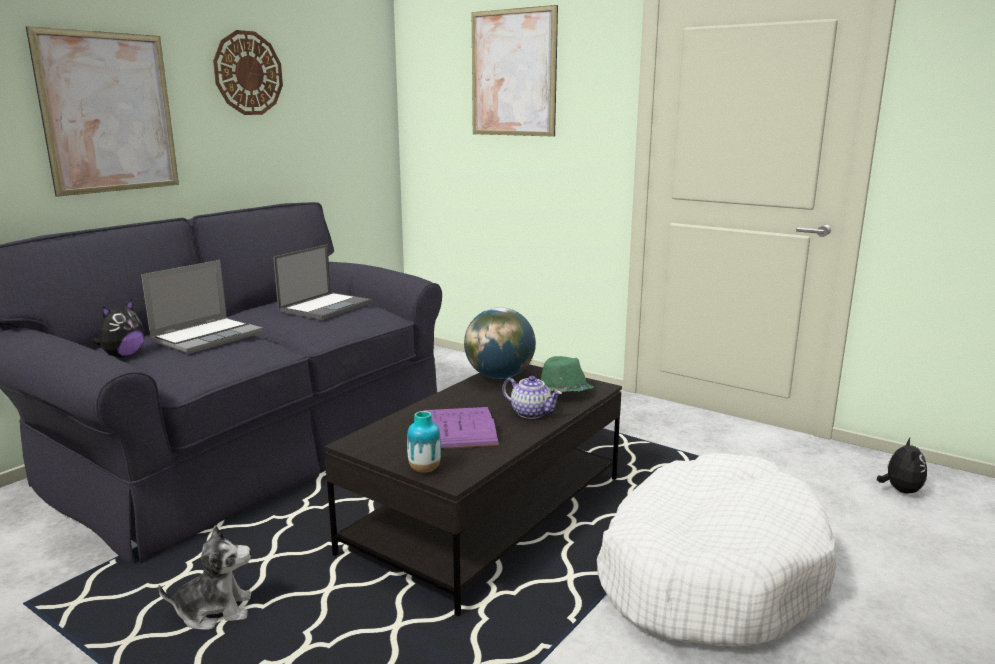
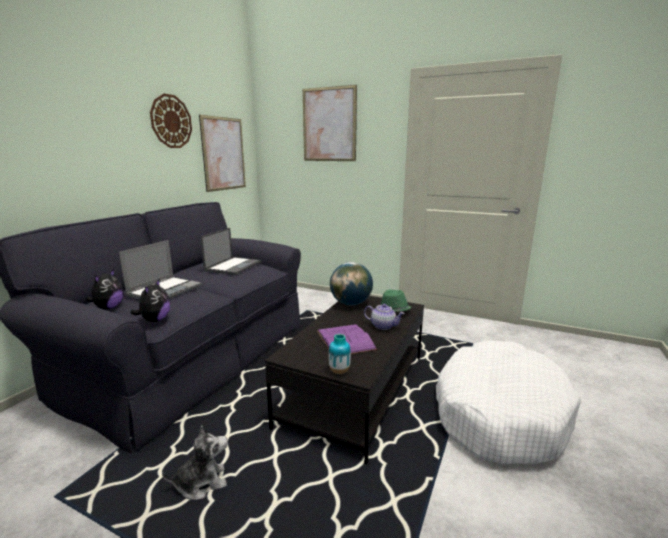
camera: 10 degrees left, 0 degrees up
(109, 113) = (83, 144): picture -> picture (224, 154)
(900, 490) = (569, 351): plush toy -> plush toy (155, 320)

